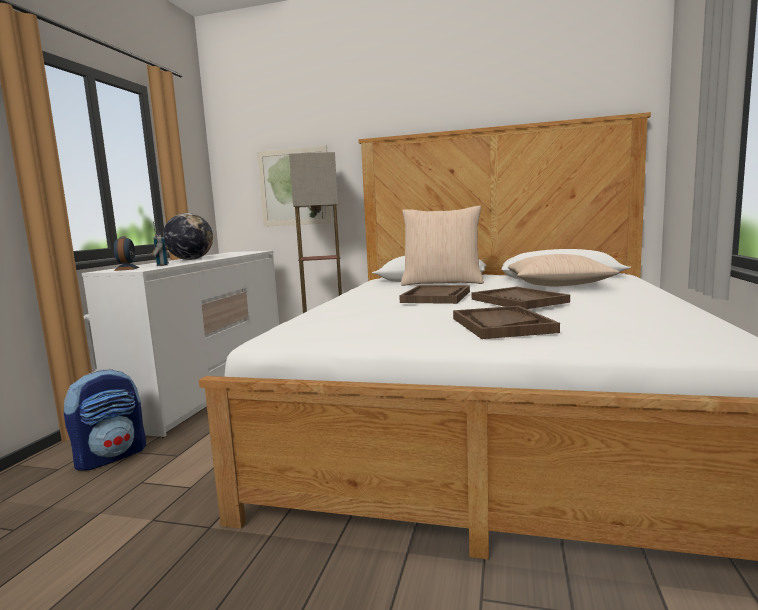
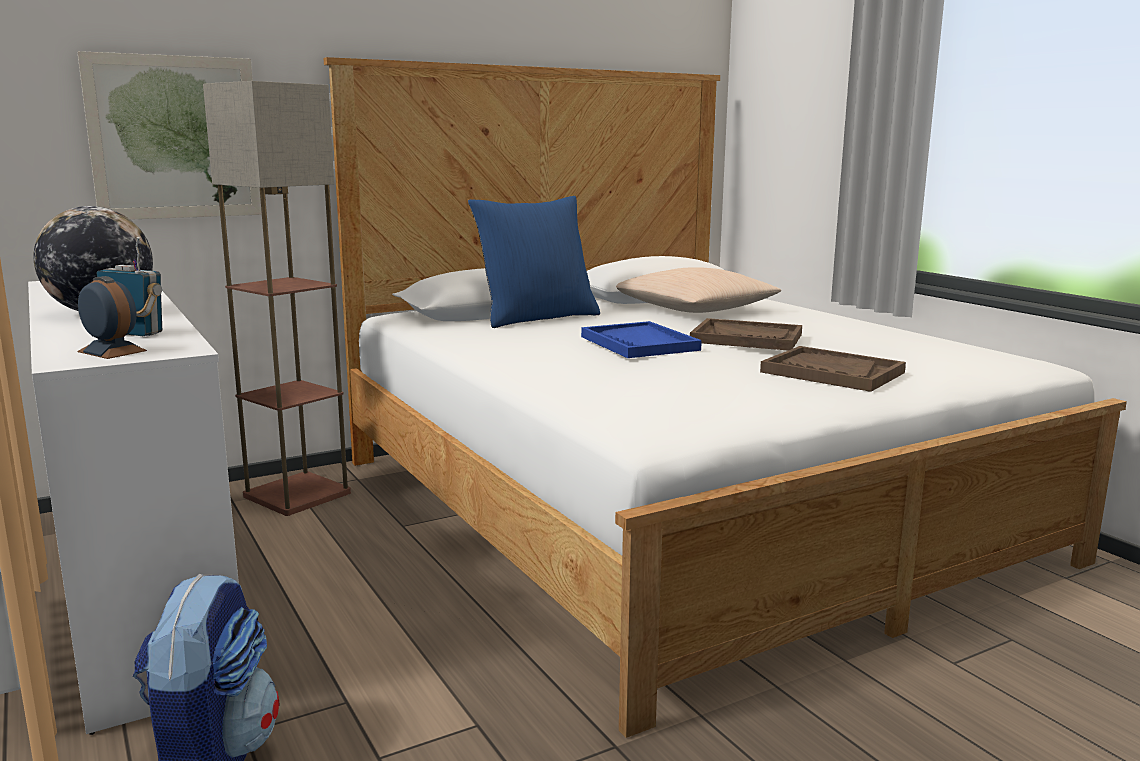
camera: 45 degrees left, 5 degrees up
(436, 297) = (639, 343): brown tray -> blue tray
(442, 283) = (536, 318): beige pillow -> blue pillow

